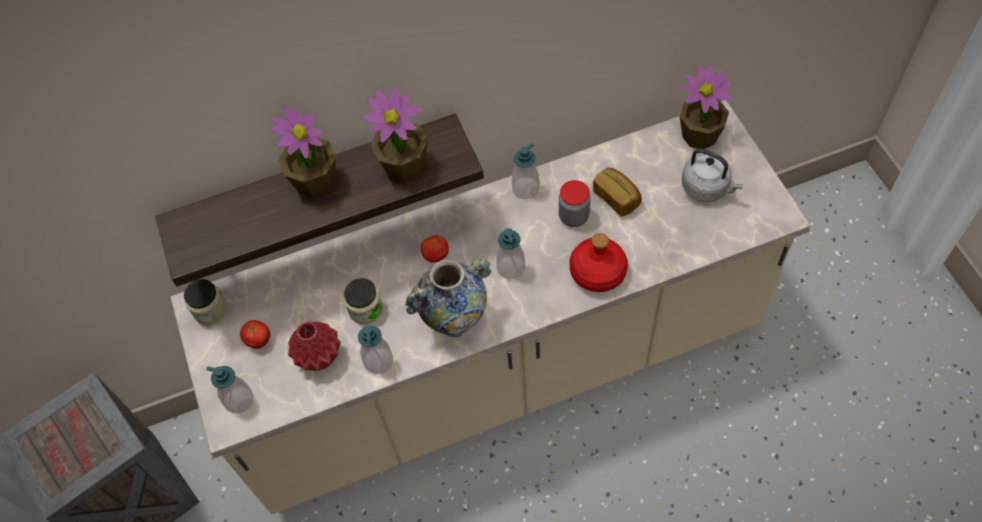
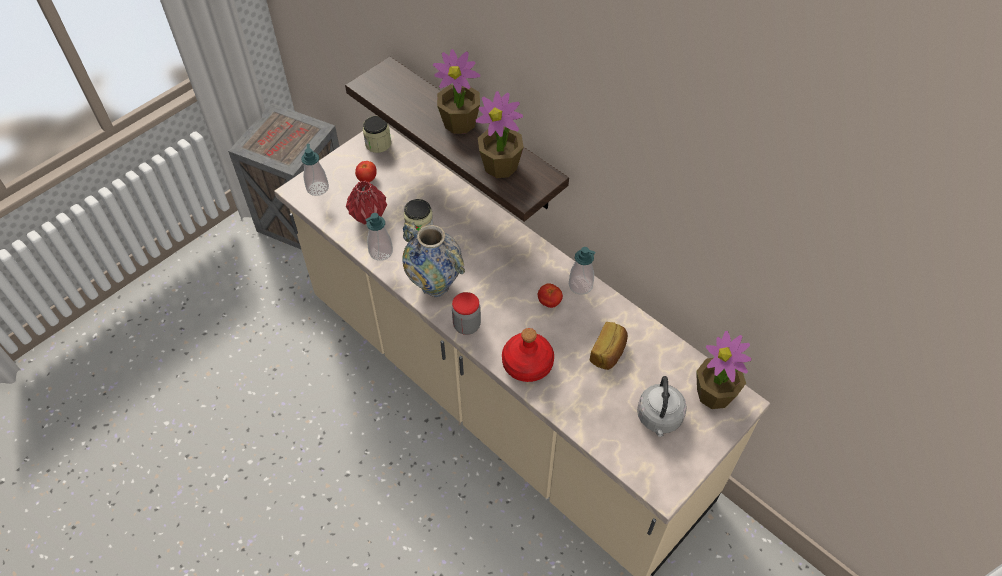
camera: 60 degrees right, 5 degrees down
(436, 255) = (487, 251): tomato -> tomato (549, 302)
(511, 268) = (500, 303): soap dispenser -> none
(573, 217) = (572, 328): jar -> jar (467, 325)

